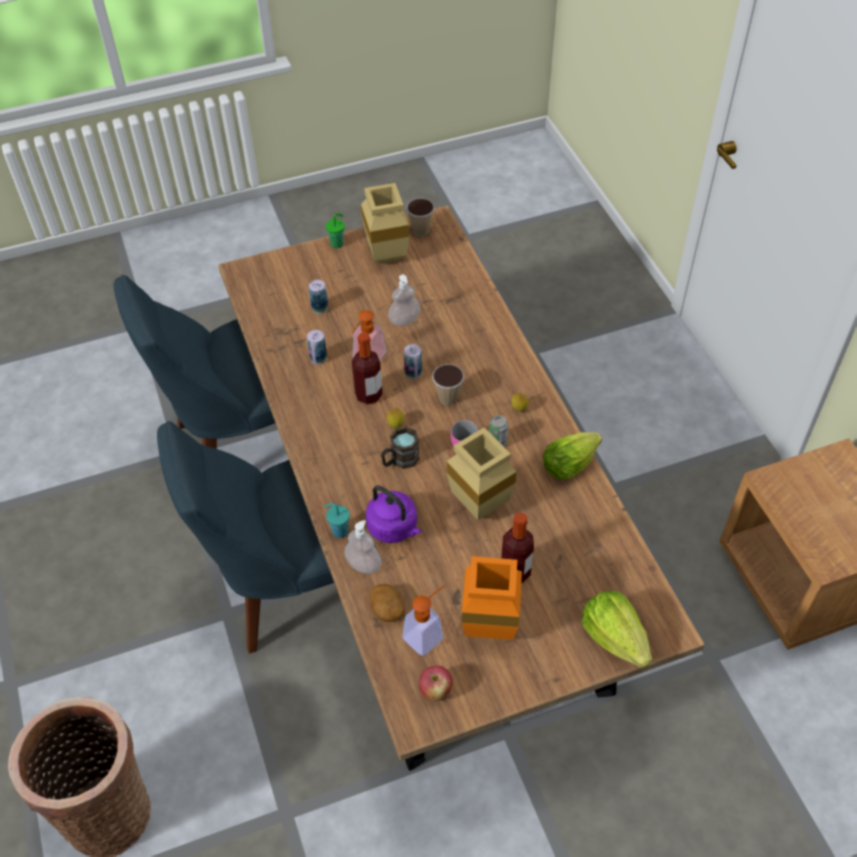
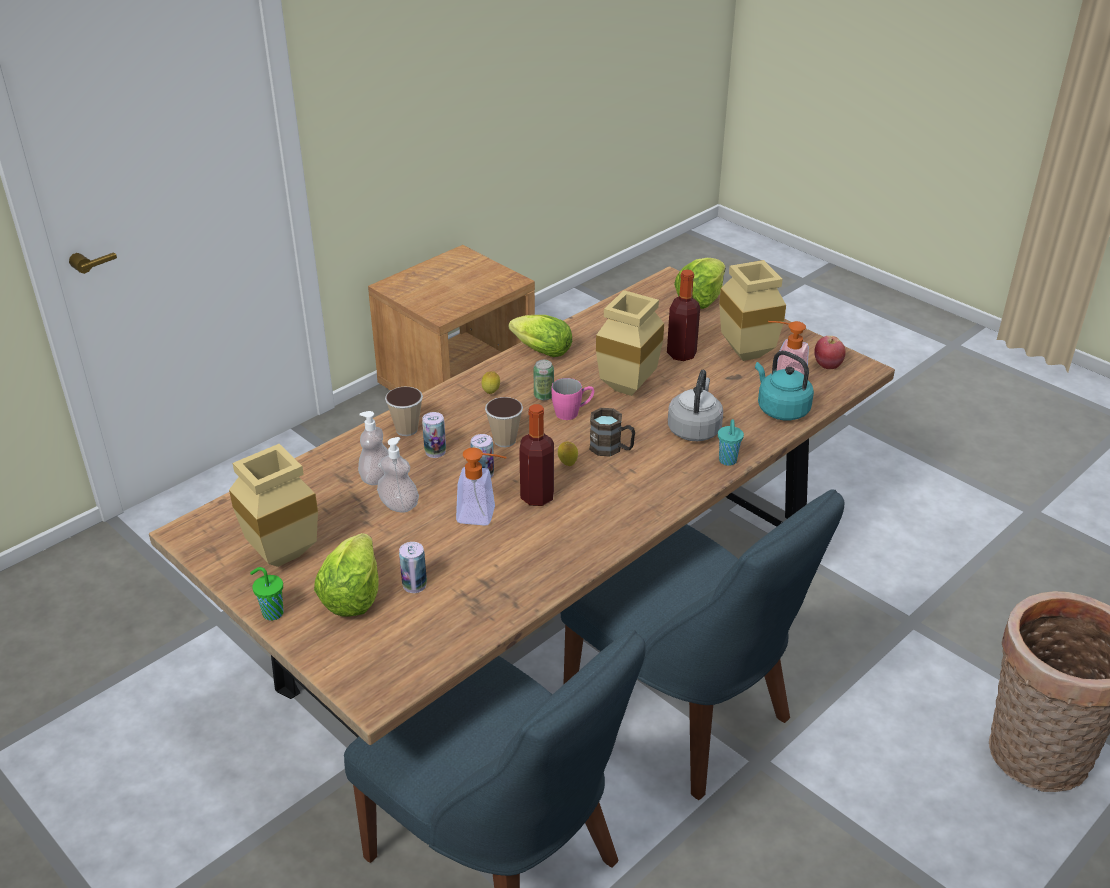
camera: 115 degrees left, 15 degrees down
(318, 358) = (505, 555): can -> can (435, 451)
(329, 279) = (352, 595): none -> lettuce
(363, 564) = (750, 435): soap dispenser -> soap dispenser (376, 477)
(387, 608) = (780, 409): potato -> turquoise kettle
(394, 528) = (694, 429): purple kettle -> grey kettle
(421, 230) = (215, 541): cup -> cup (406, 429)
(486, 629) = (749, 355): orange vase -> beige vase

